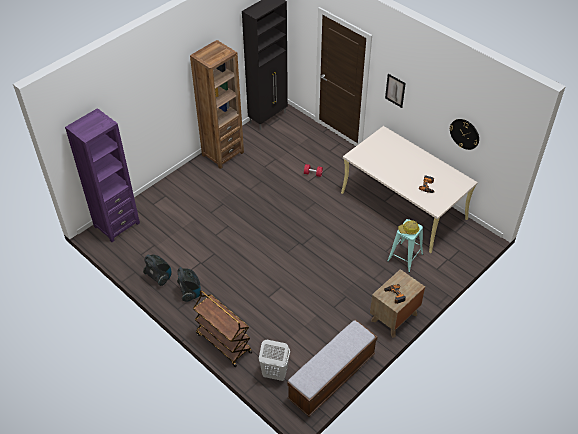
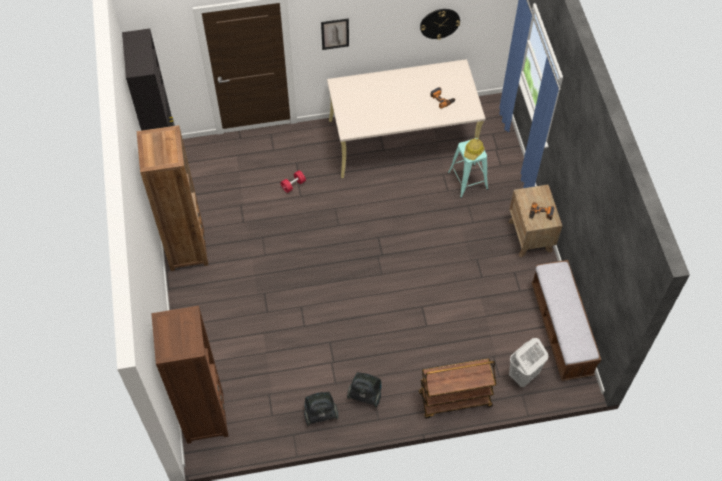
camera: 55 degrees left, 10 degrees up
(116, 224) = (205, 417): purple bookcase -> brown bookcase

